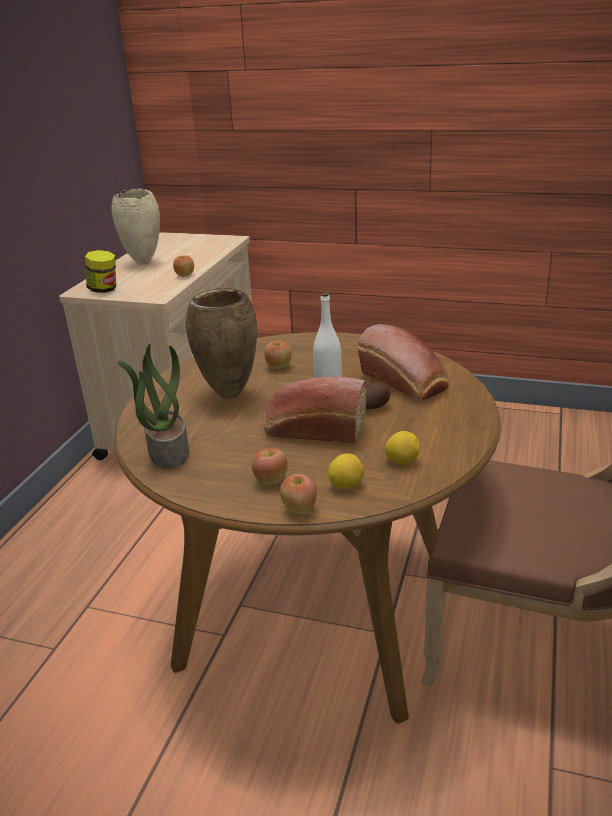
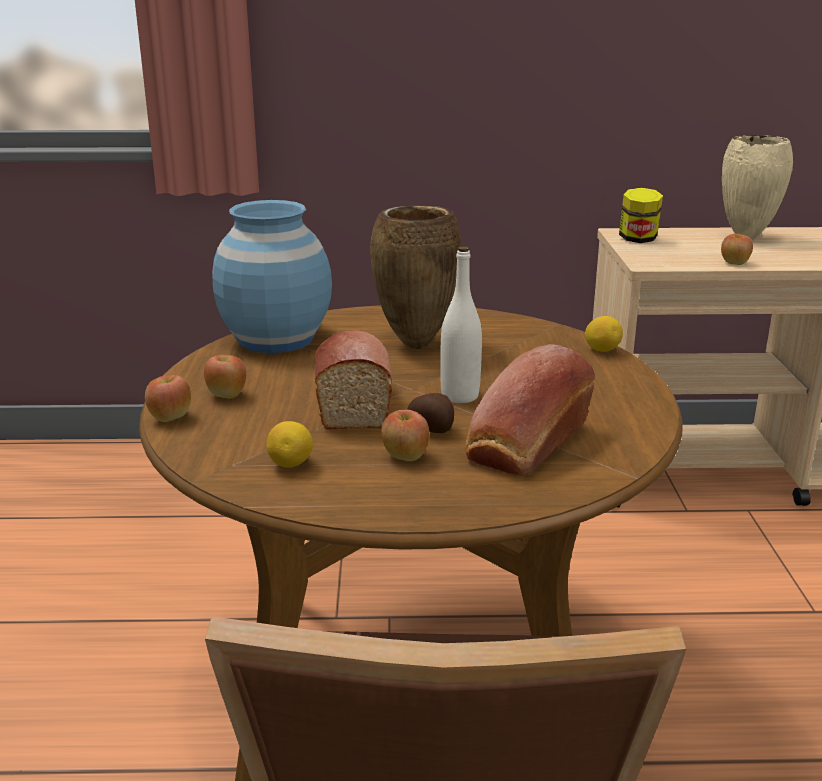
camera: 70 degrees right, 5 degrees down
(167, 451) = (275, 339): potted plant -> blue vase
(279, 366) = (512, 358): apple -> apple (405, 457)
(346, 485) = (225, 436): lemon -> lemon (602, 350)

